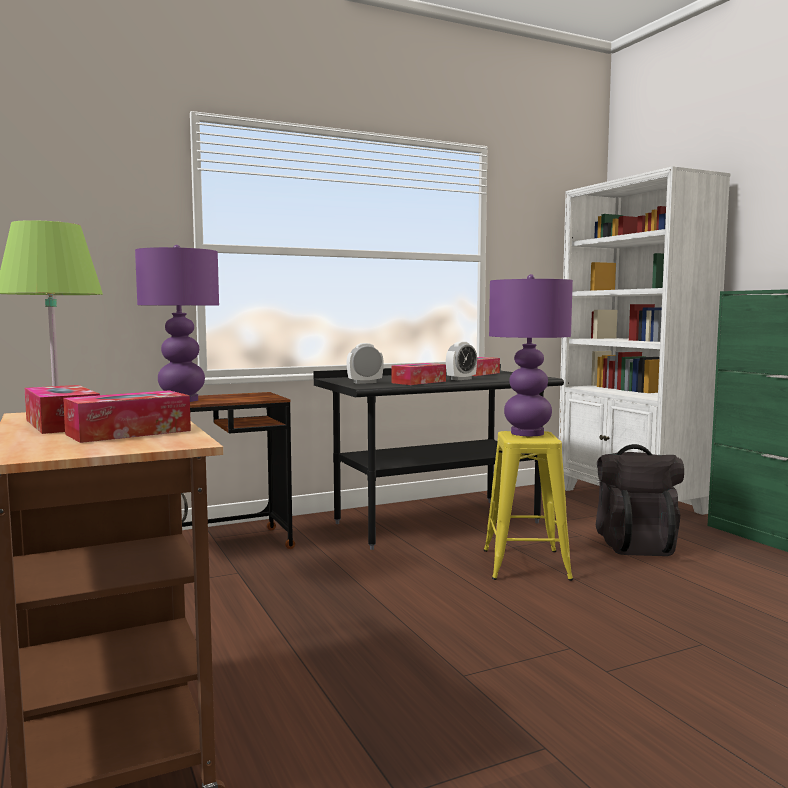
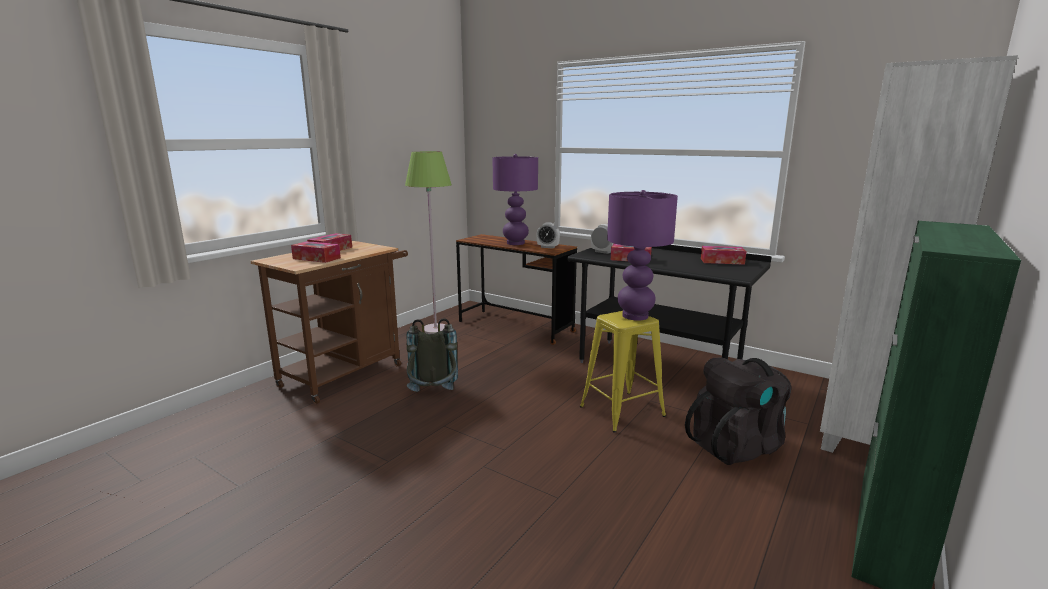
camera: 60 degrees right, 10 degrees up
(353, 664) = (433, 397): none -> grey backpack
(461, 379) = (672, 263): alarm clock -> alarm clock (548, 247)

